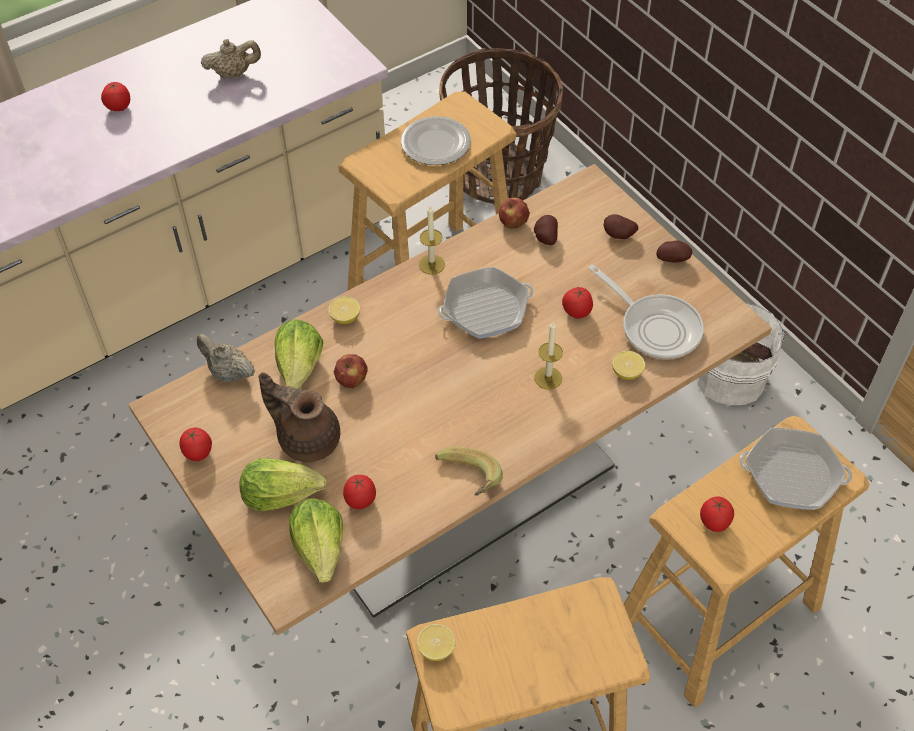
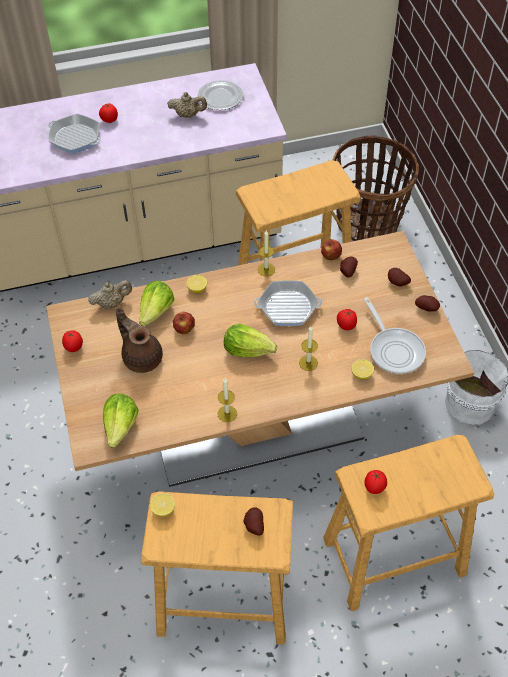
camera: 20 degrees right, 0 degrees up
(228, 373) = (112, 303): beige teapot -> beige teapot turned 105 degrees clockwise
(281, 494) = (112, 386): lettuce -> lettuce (248, 349)
(360, 501) = (157, 405): tomato -> none
(435, 143) = (303, 191): plate -> plate (220, 97)
(466, 482) = (227, 413): banana -> candle
(575, 630) = (253, 526): none -> potato
(792, 474) = (442, 473): frying pan -> frying pan (75, 138)

